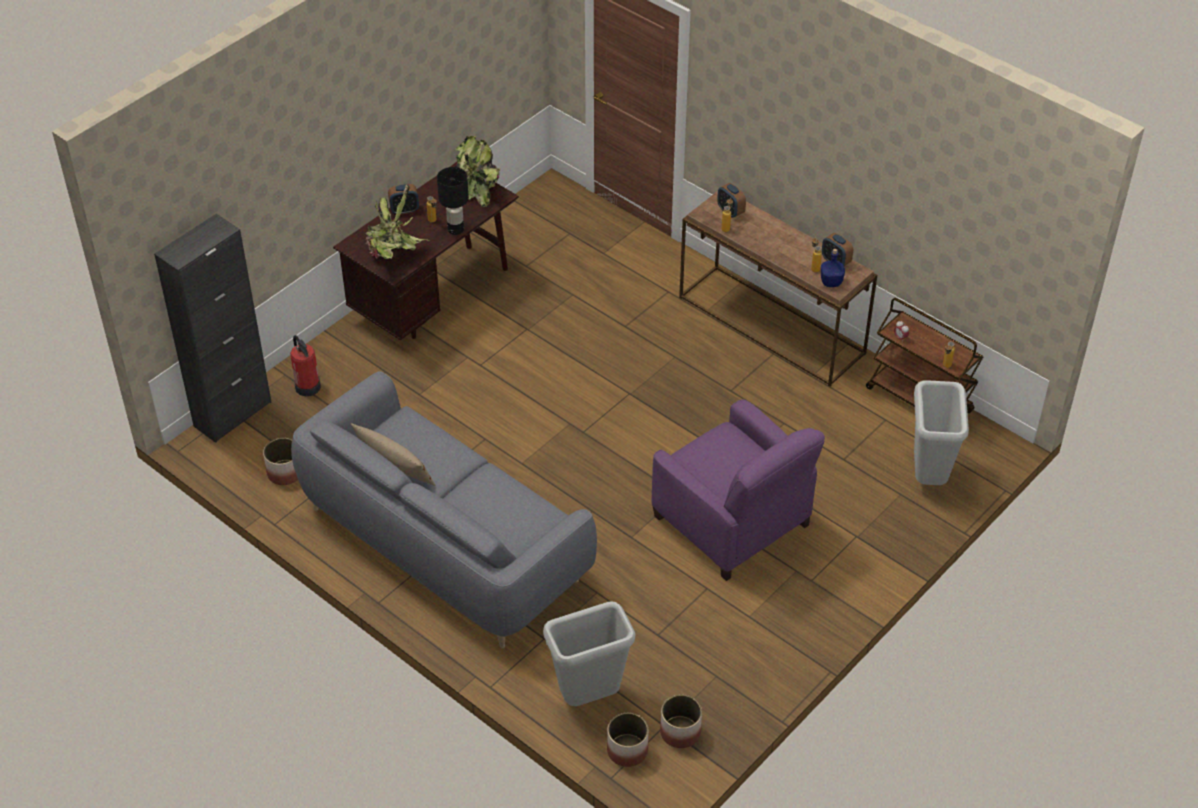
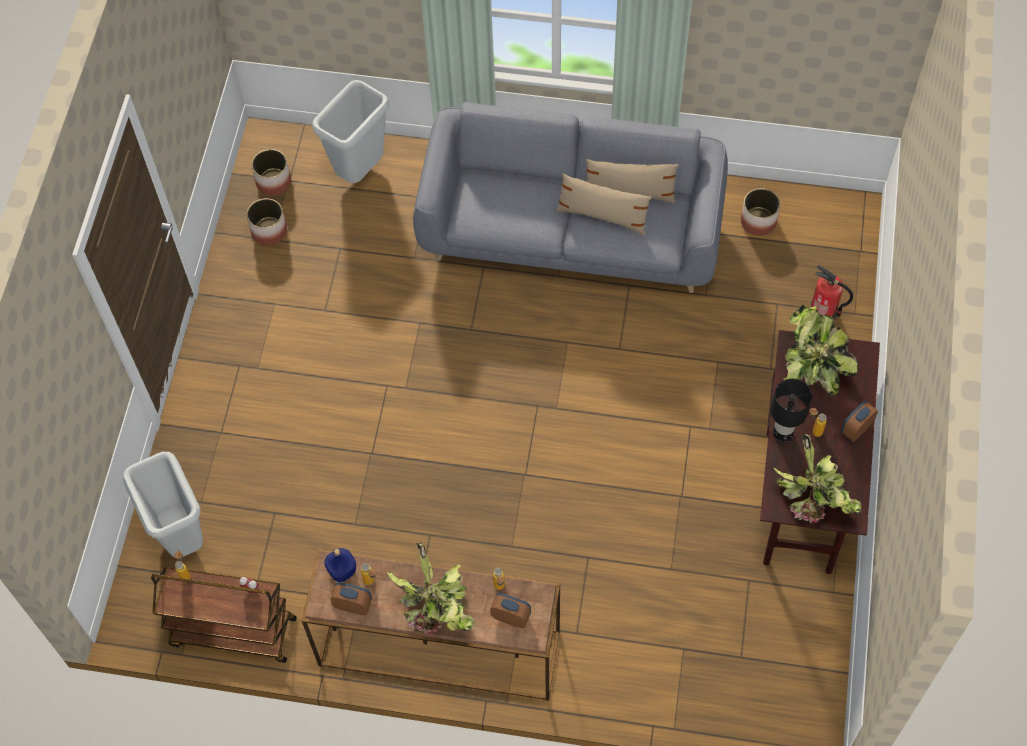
camera: 150 degrees right, 15 degrees up
(232, 414) = (858, 249): black cabinet -> none
(433, 461) = (602, 216): none -> beige pillow
(627, 750) = (305, 149): planter -> planter (269, 231)
(733, 522) = (340, 386): purple armchair -> none
(778, 235) = (437, 610): none -> potted plant

